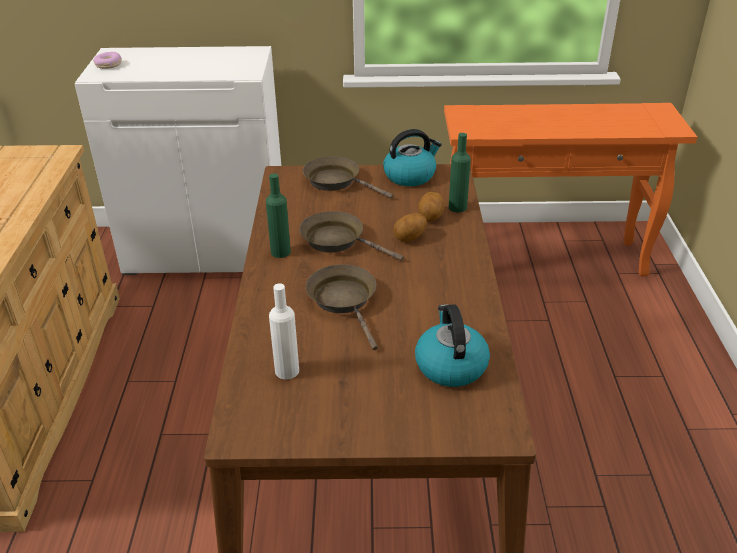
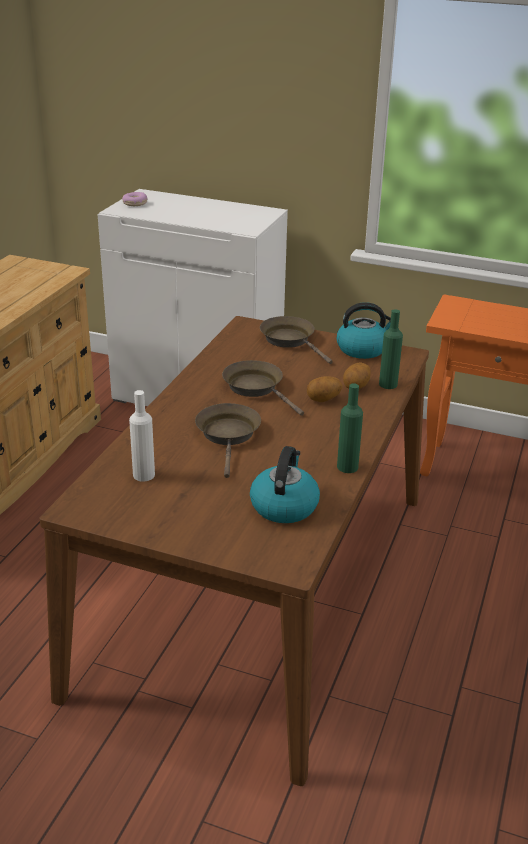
camera: 20 degrees right, 5 degrees down
(280, 252) = (201, 386): green bottle -> green bottle (347, 467)

